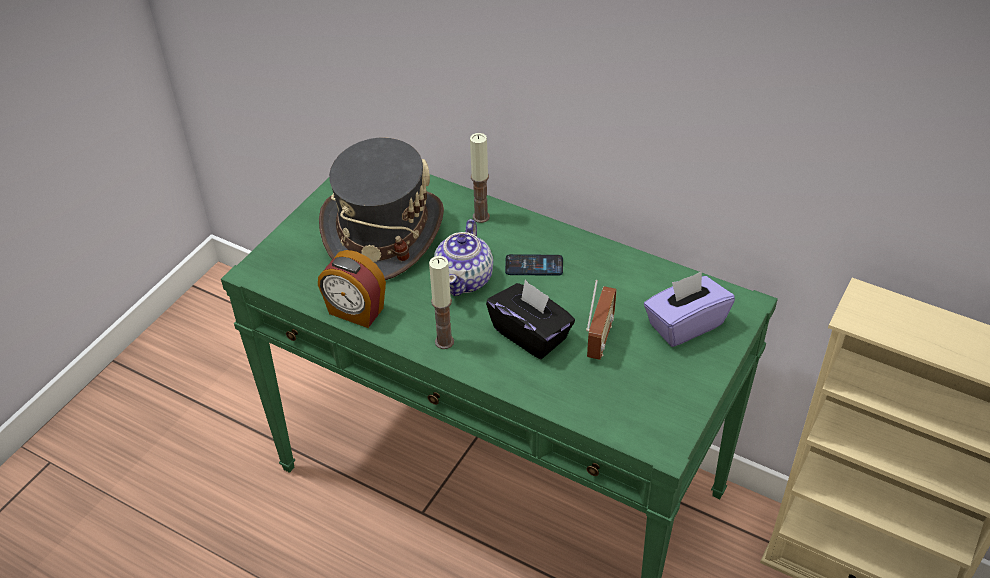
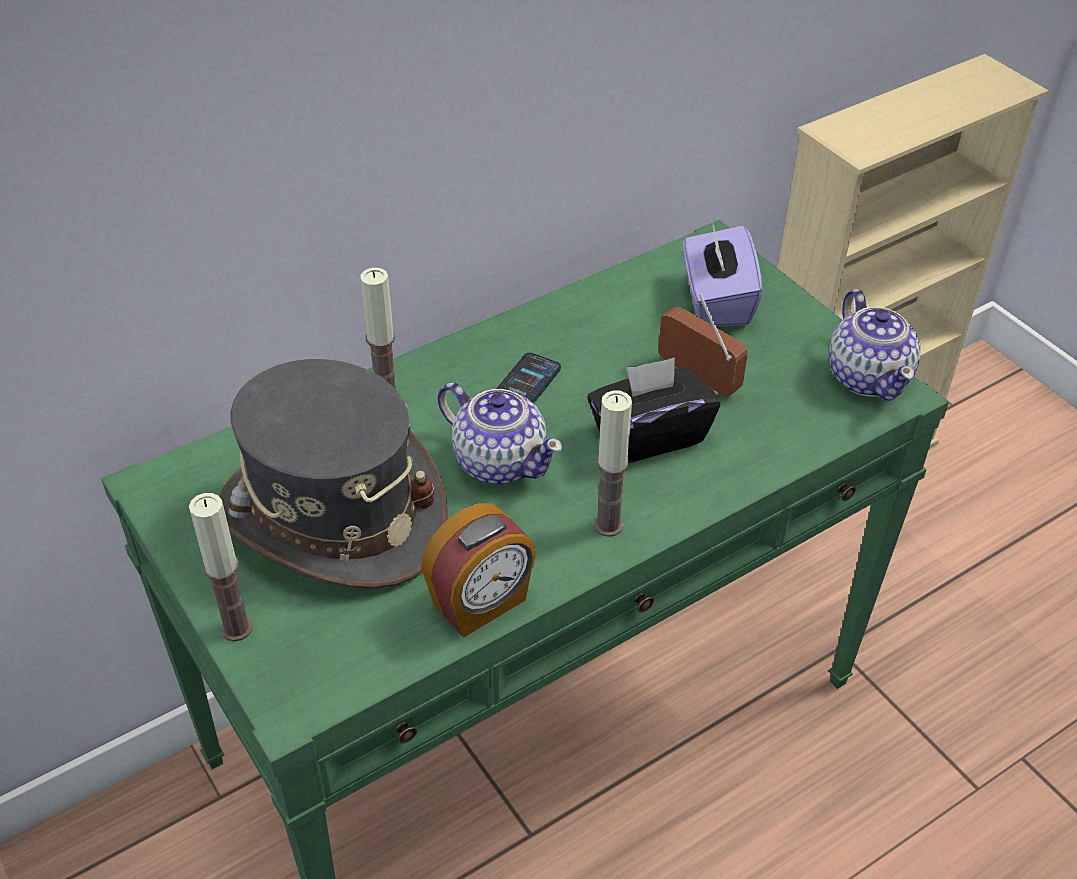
camera: 65 degrees left, 0 degrees up
(291, 232) = (236, 628): none -> candle
(669, 426) = (868, 376): none -> teapot

